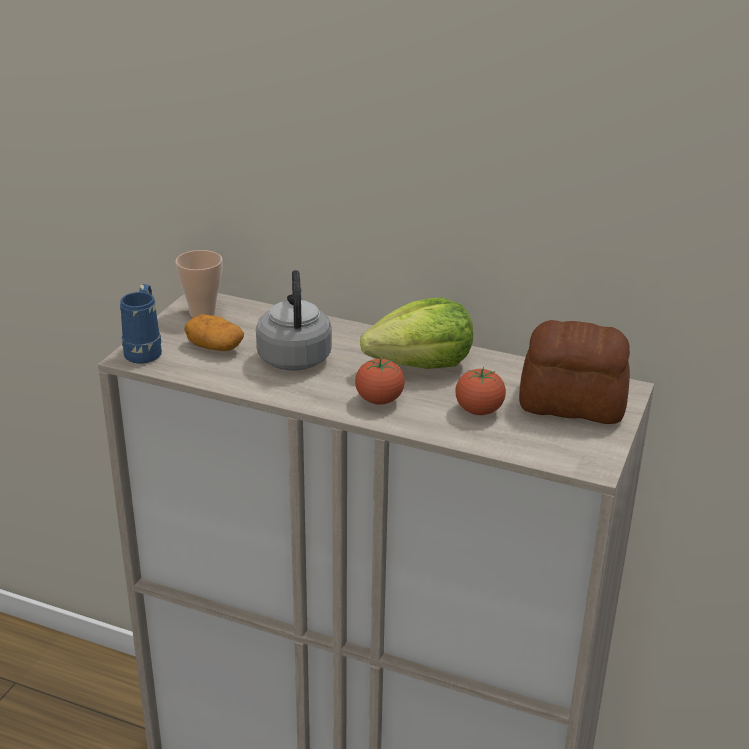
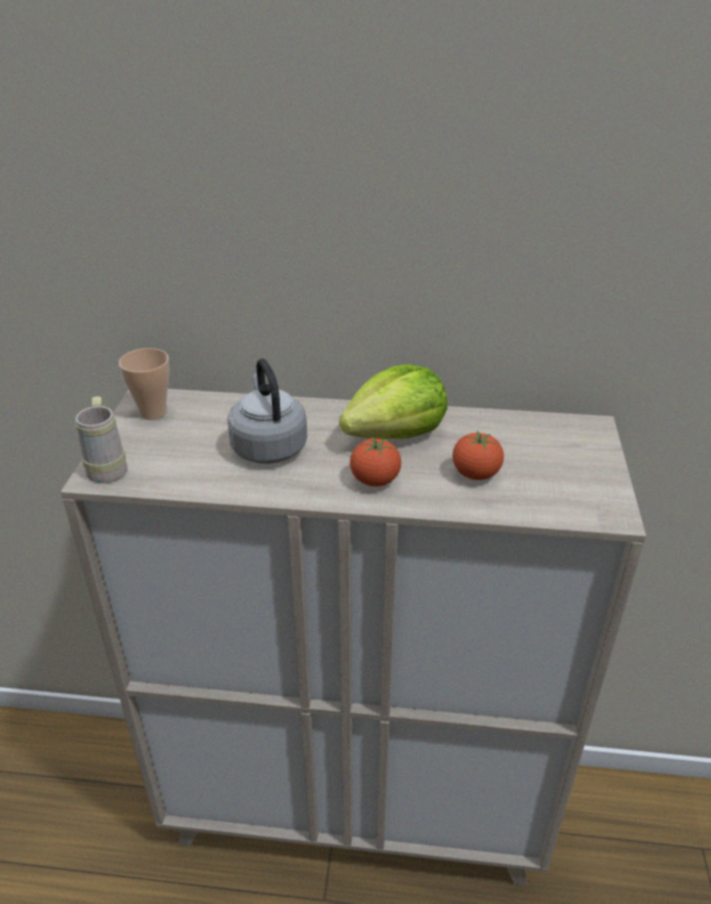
camera: 15 degrees left, 5 degrees up
(145, 350) = (108, 466): blue mug -> beige mug
(214, 347) = (181, 450): potato -> none
(573, 403) = (556, 450): bread -> none

